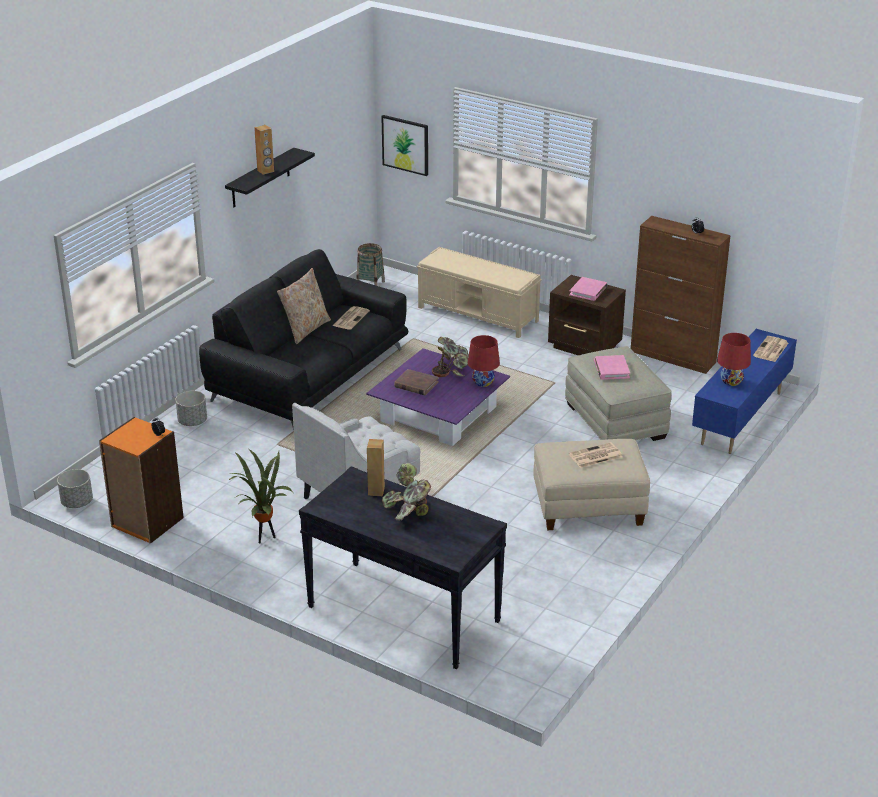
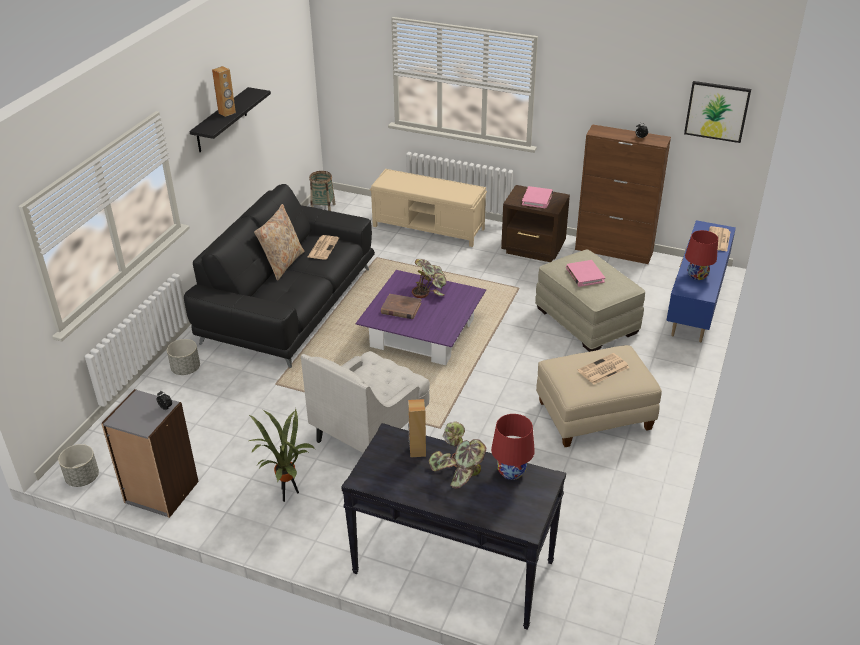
camera: 10 degrees left, 5 degrees up
(146, 522) = (161, 492): orange bookcase -> grey bookcase
(405, 144) = (345, 76): picture -> picture (717, 111)
(483, 382) = (463, 299): red table lamp -> red table lamp (511, 471)

